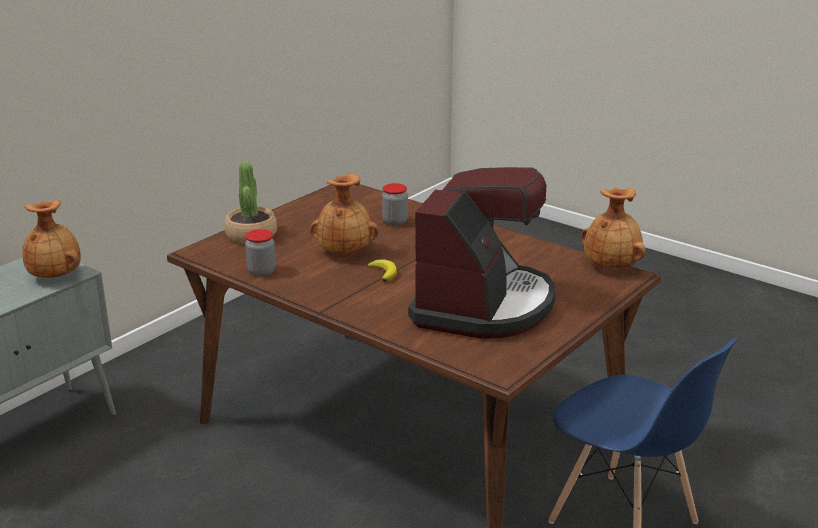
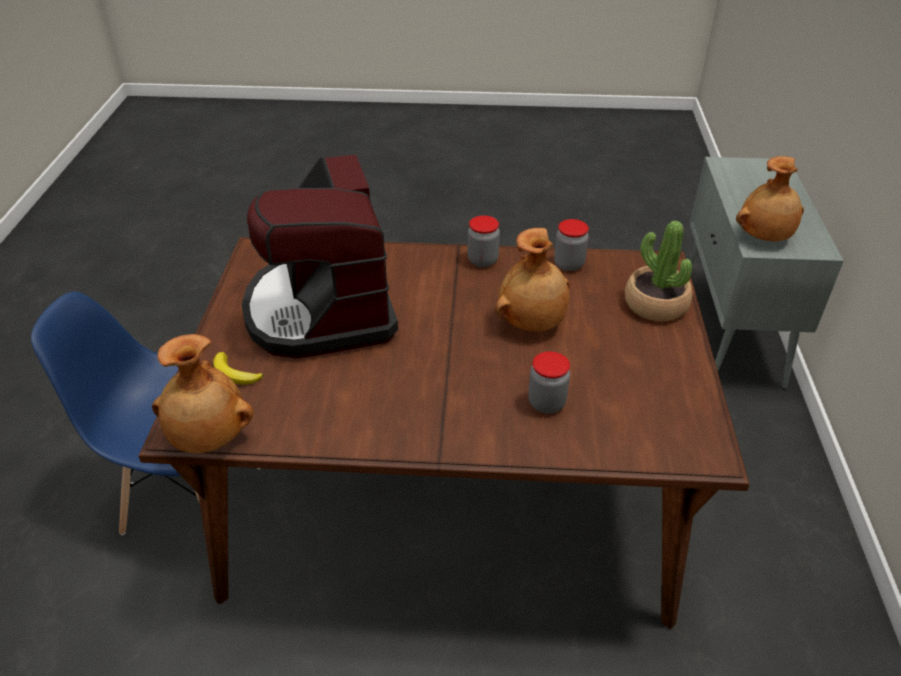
camera: 145 degrees right, 15 degrees up
(319, 295) = (482, 260): none -> jar
(384, 273) = (458, 311): banana -> banana (235, 374)

